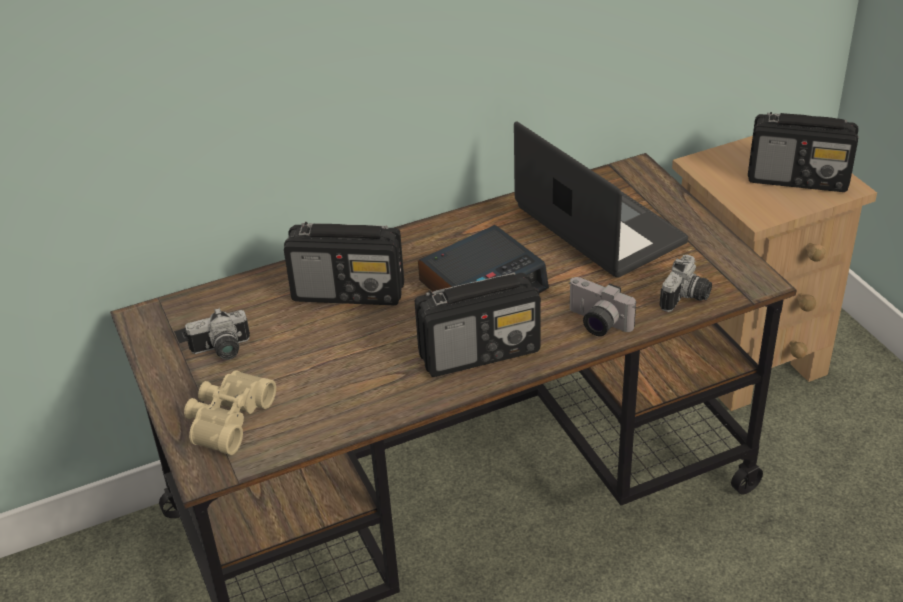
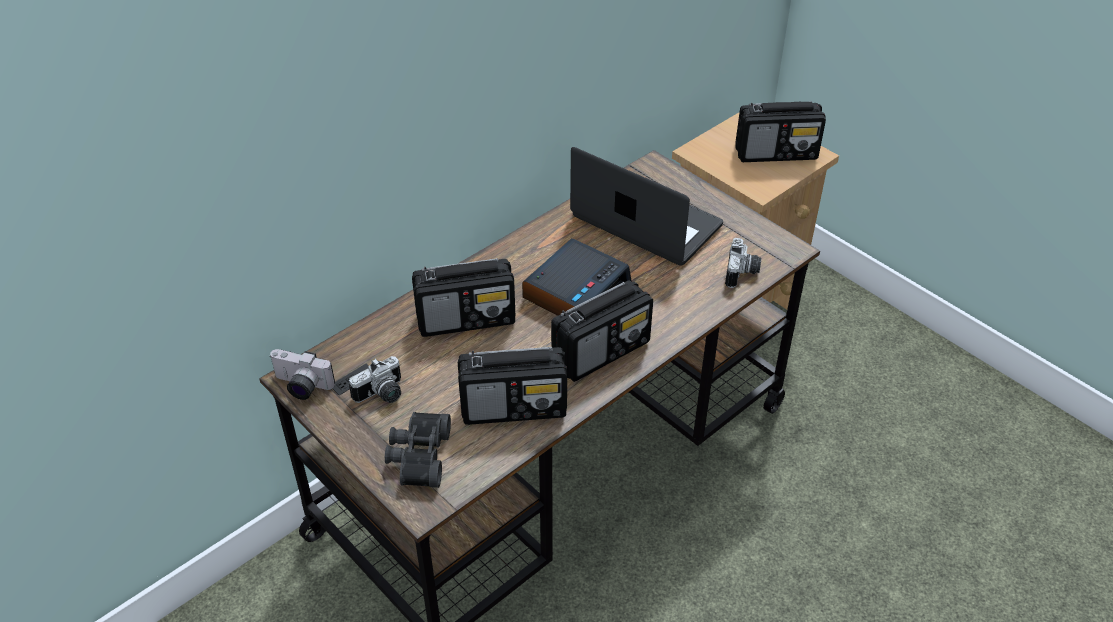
camera: 20 degrees left, 5 degrees up
(226, 419) = (417, 456): beige binoculars -> black binoculars
(355, 391) = (515, 408): none -> radio
(596, 323) = (682, 309): camera -> camera (301, 387)

